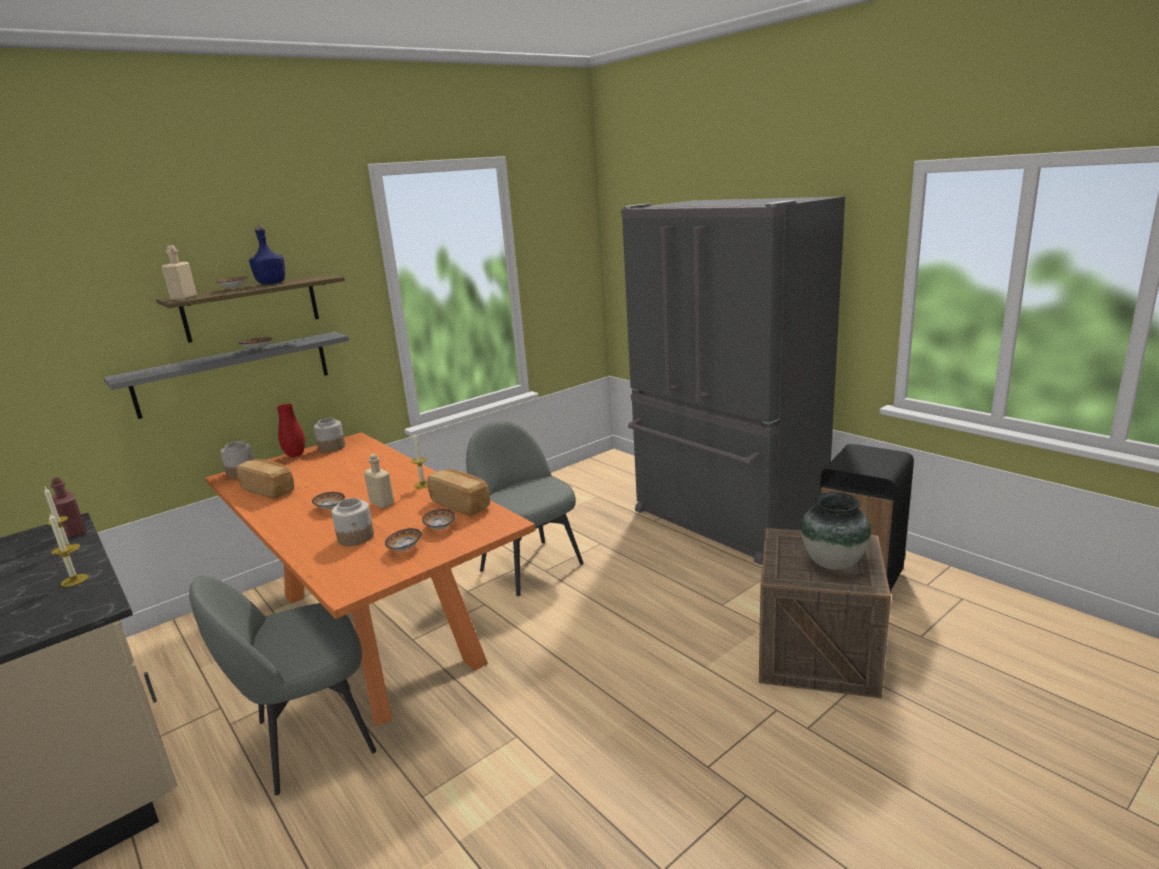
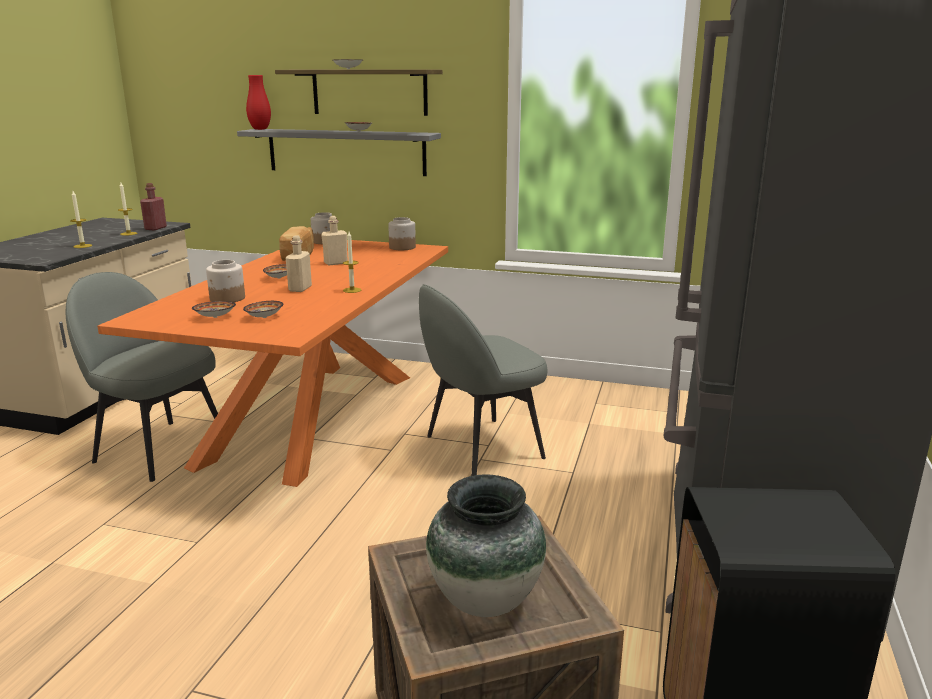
camera: 55 degrees right, 0 degrees up
(184, 298) = (297, 69): beige bottle -> beige bottle (335, 263)
(271, 283) = (377, 69): blue bottle -> none
(295, 455) = (373, 244): red vase -> red vase (260, 129)
(461, 504) = (320, 312): bread -> none
(529, 566) = (481, 447): grey chair -> grey chair turned 135 degrees counterclockwise

